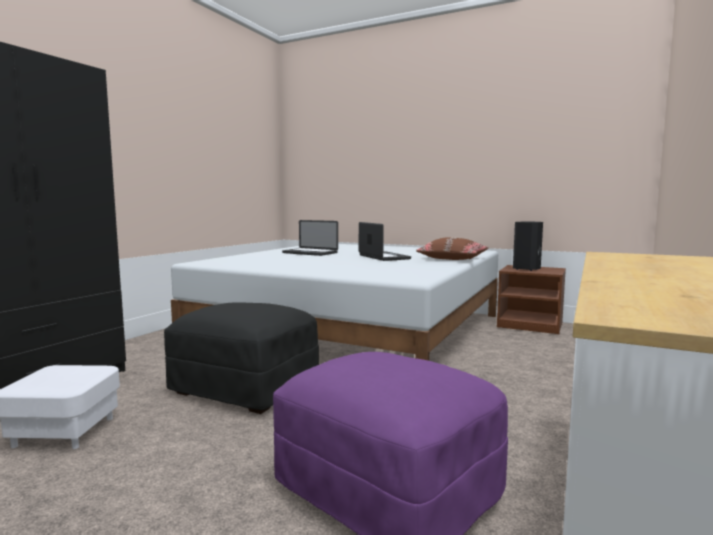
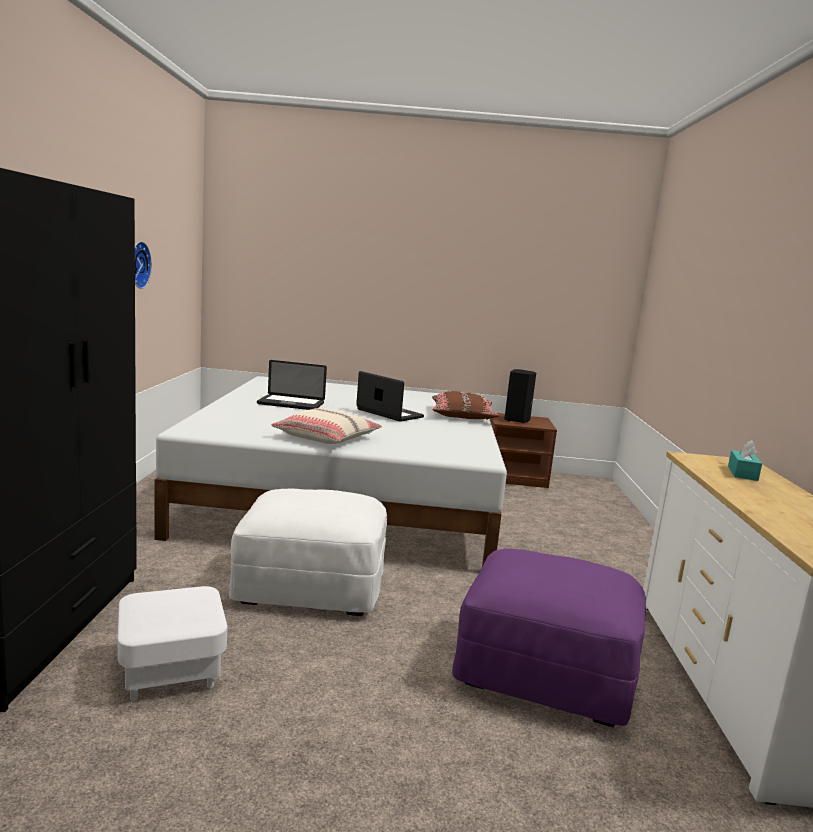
camera: 25 degrees left, 5 degrees up
(202, 153) = (137, 264): none -> wall clock
(246, 387) = (311, 586): black ottoman -> white ottoman
(295, 267) = (327, 438): none -> beige pillow
(663, 262) = (742, 473): none -> turquoise tissue box

